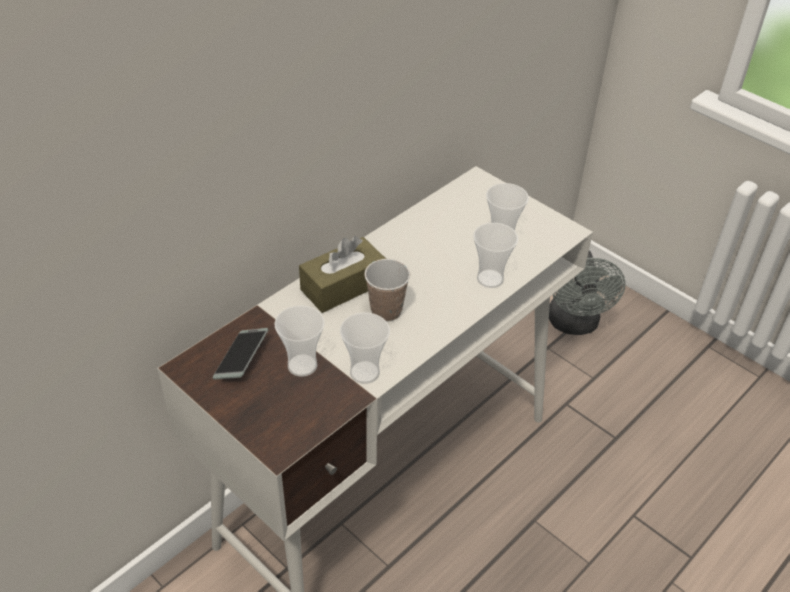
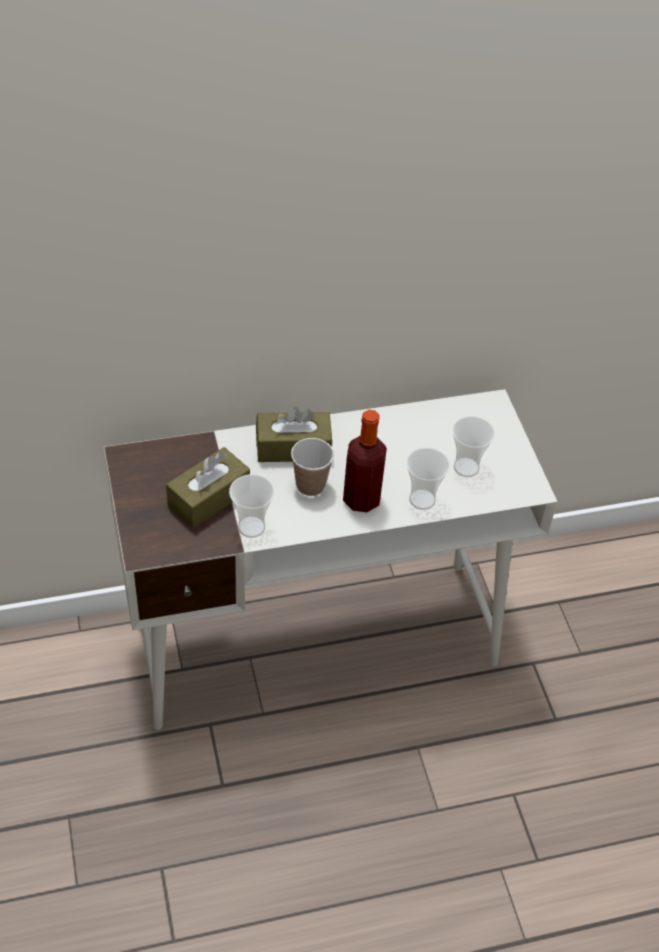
camera: 30 degrees right, 5 degrees up
(241, 358) = (168, 469): phone -> none
(302, 365) = (209, 497): cup -> brown tissue box
(440, 302) = (361, 499): none -> bottle
(575, 324) = (605, 593): grey fan -> none

